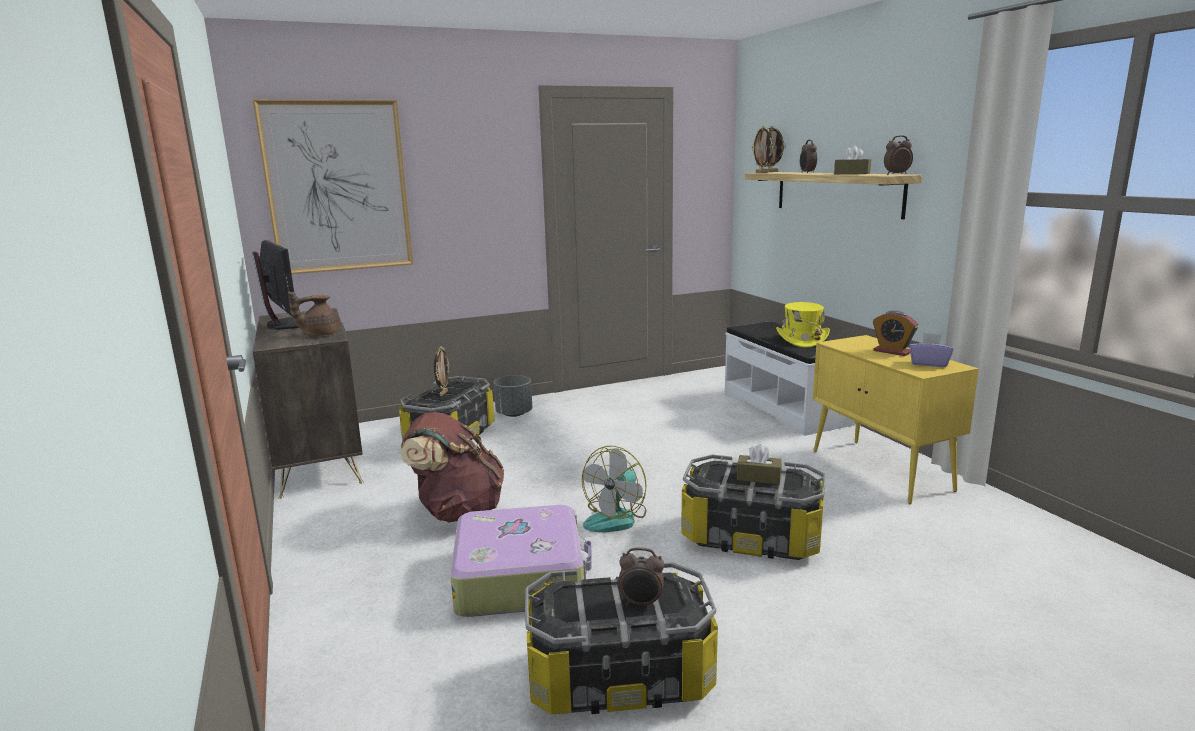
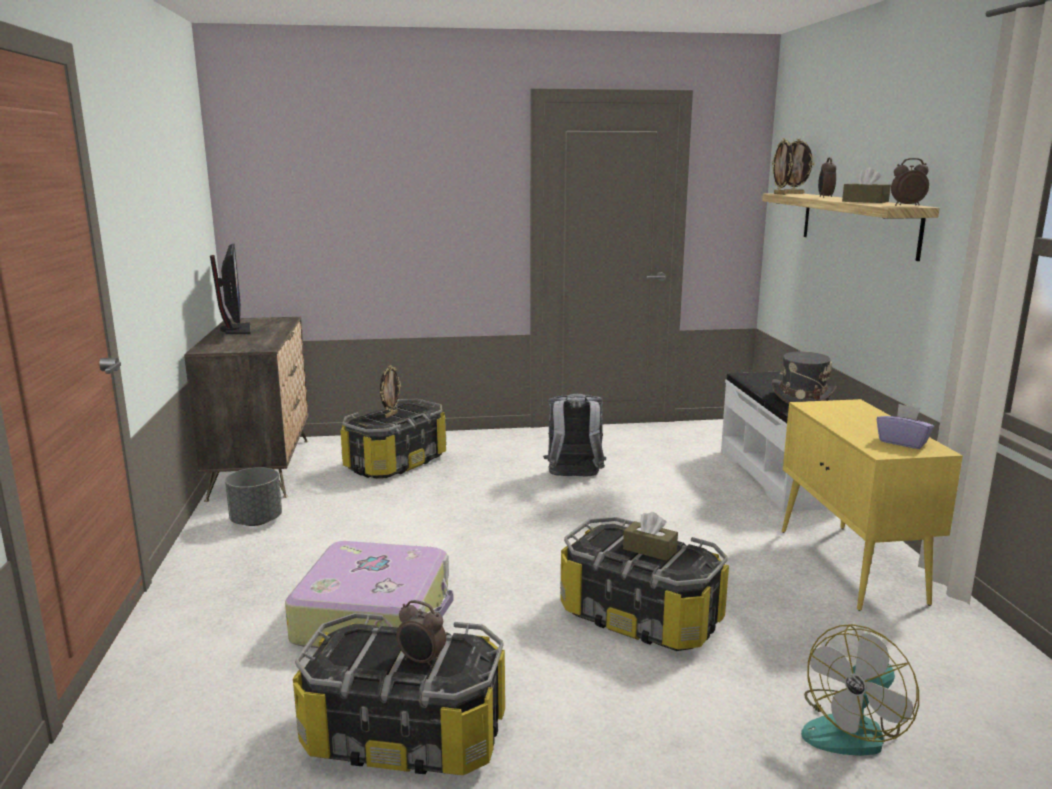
camera: 15 degrees right, 0 degrees up
(319, 334) = (257, 342): brown teapot -> none
(338, 187) = (310, 193): picture -> none
(457, 512) = (355, 540): brown backpack -> none
(514, 413) = (475, 445): grey planter -> grey planter (256, 521)
(616, 518) = (509, 572): fan -> fan (853, 729)
(619, 430) = (574, 477): none -> grey backpack
(801, 340) = (802, 397): yellow hat -> grey hat
(892, 351) = (871, 423): alarm clock -> none

